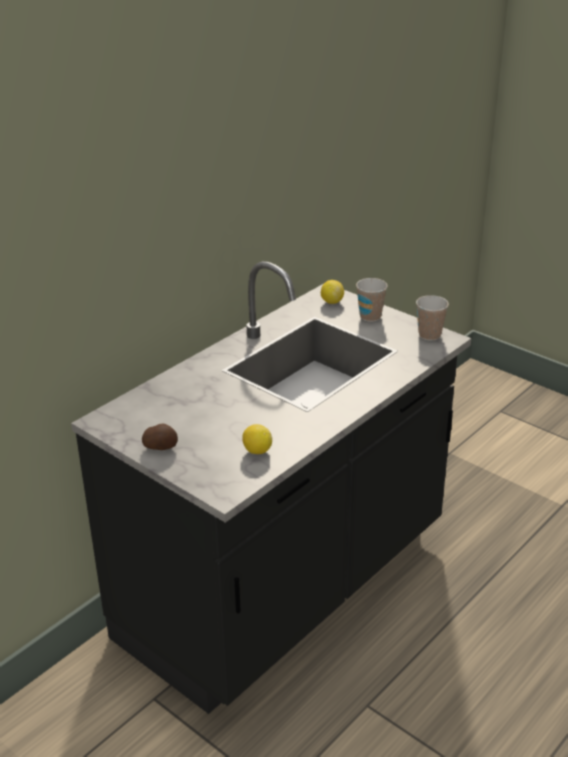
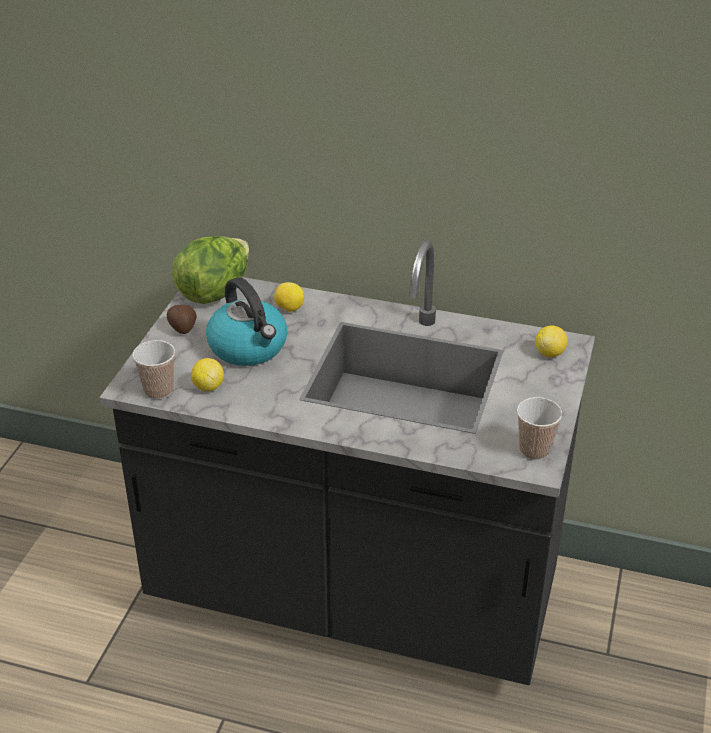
camera: 65 degrees right, 5 degrees up
(119, 419) = (215, 291): none -> lettuce
(182, 389) = (289, 309): none -> lemon
(219, 419) = (249, 348): none -> kettle
(370, 316) = (539, 391): cup -> cup (158, 391)

